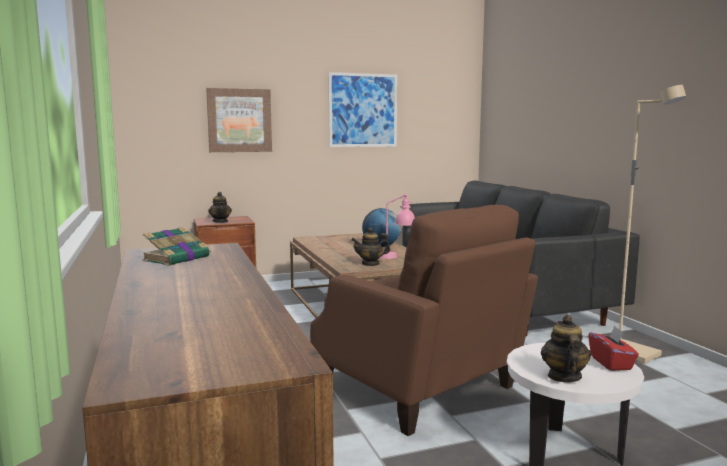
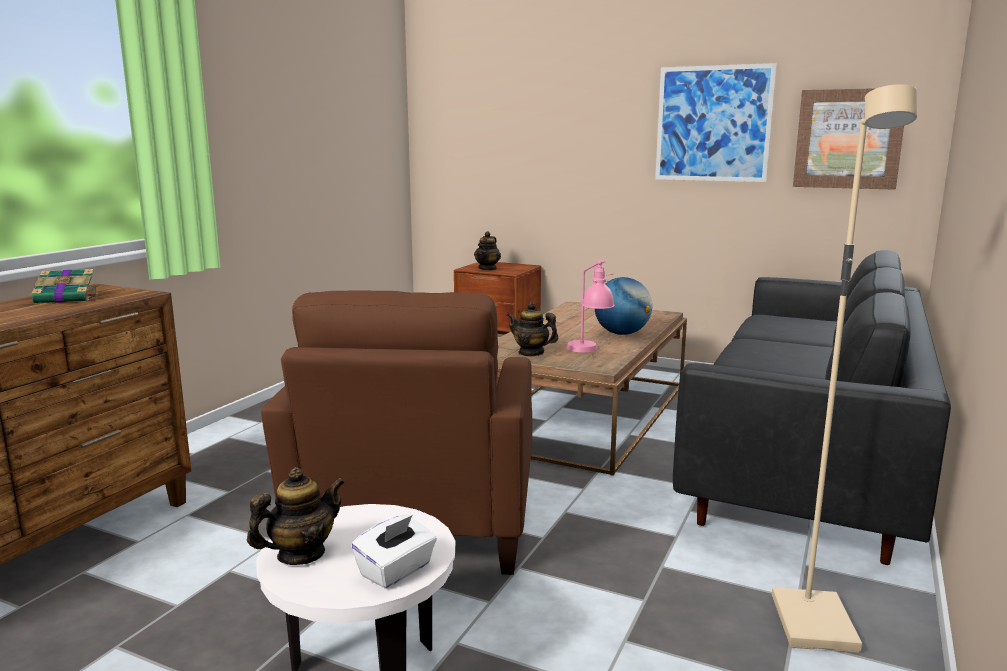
camera: 45 degrees right, 5 degrees up
(239, 120) = (538, 140): picture -> picture (848, 139)
(611, 363) = (396, 571): red tissue box -> white tissue box

